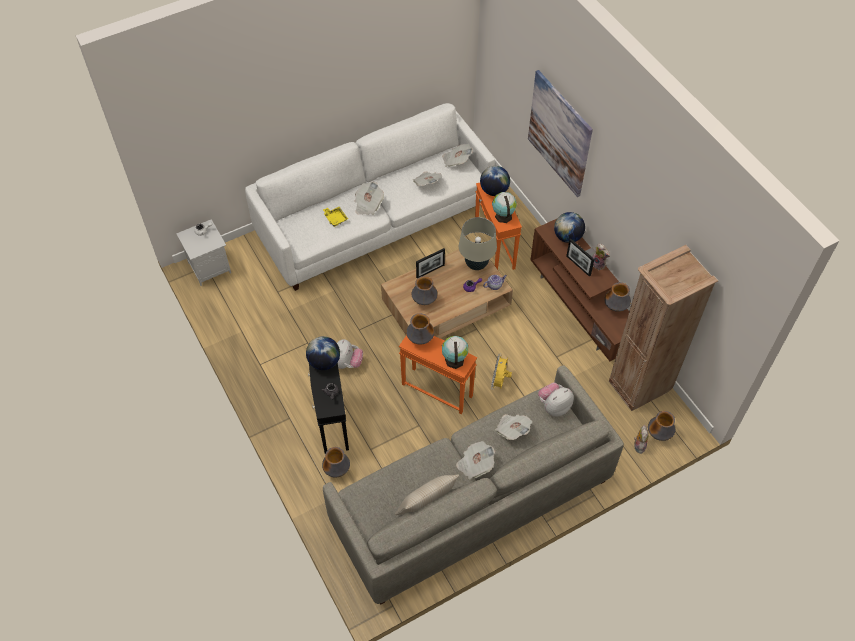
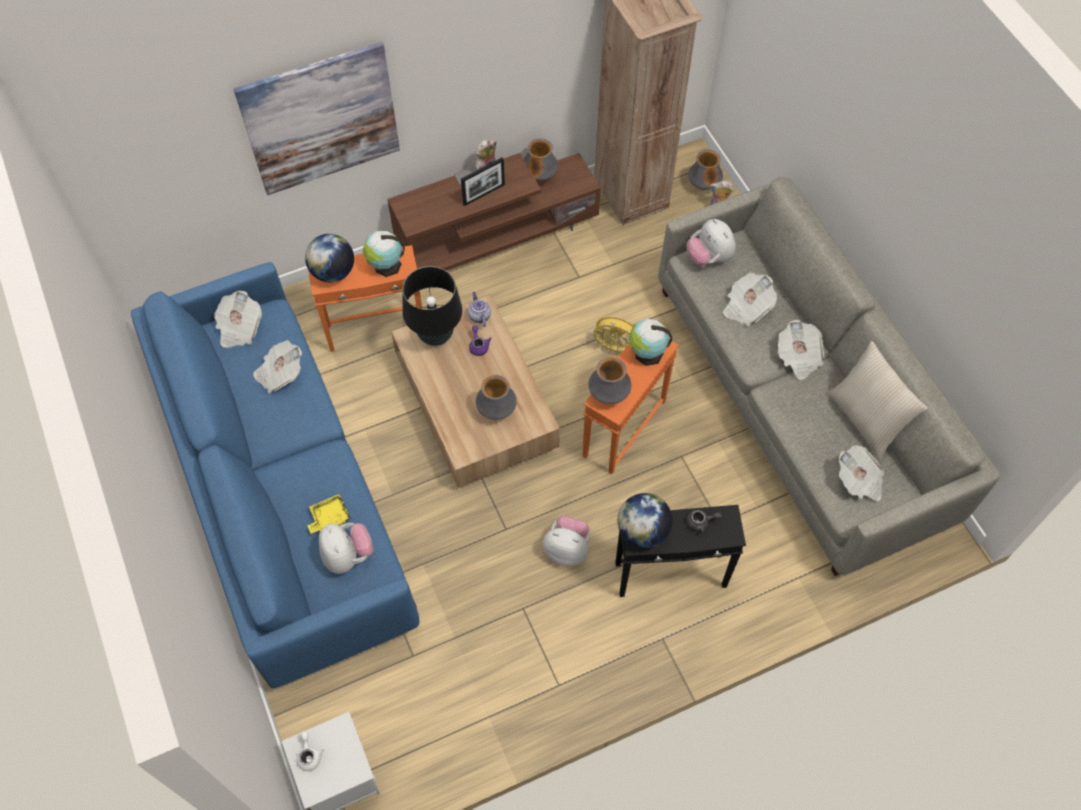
camera: 85 degrees left, 5 degrees up
(312, 230) = (347, 556): none -> plush toy
(337, 470) = (753, 570): vase -> none
(368, 205) = (308, 465): newspaper -> newspaper (858, 481)
(374, 220) = (284, 495): white sofa -> blue sofa
(430, 271) = (440, 398): picture frame -> none
(476, 264) = (435, 335): beige table lamp -> black table lamp
(567, 237) = (429, 199): globe -> none

